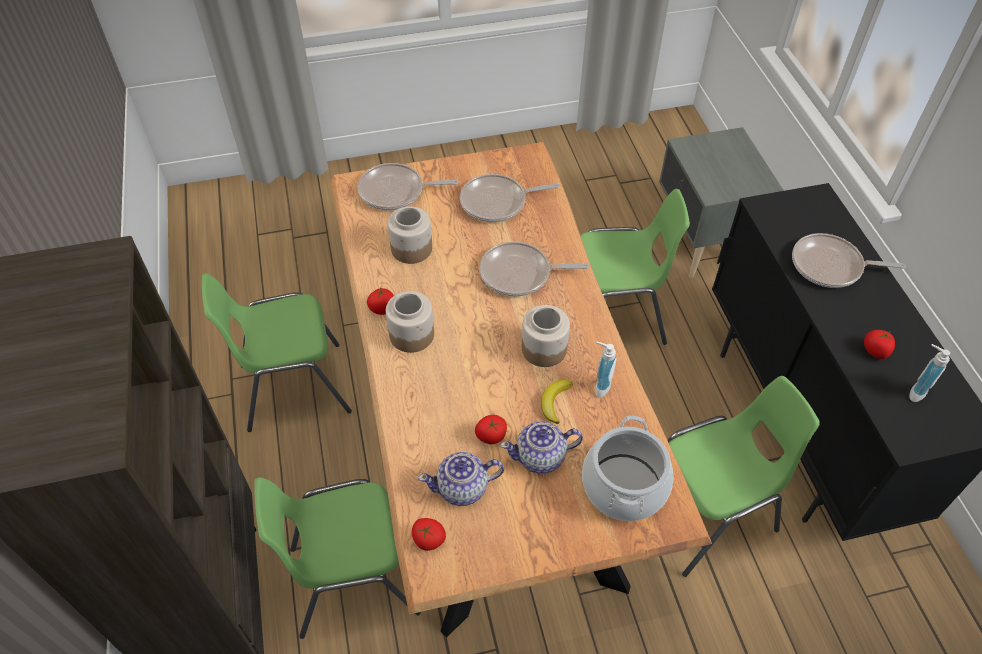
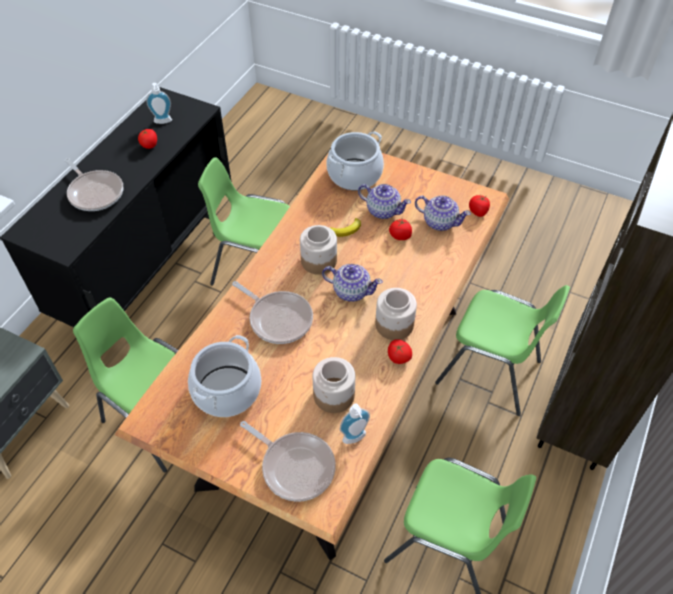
camera: 140 degrees left, 0 degrees up
(482, 340) = (351, 291): none -> teapot
(497, 202) = (226, 390): frying pan -> cooking pot
(599, 385) = (311, 222): soap dispenser -> soap dispenser (355, 439)

